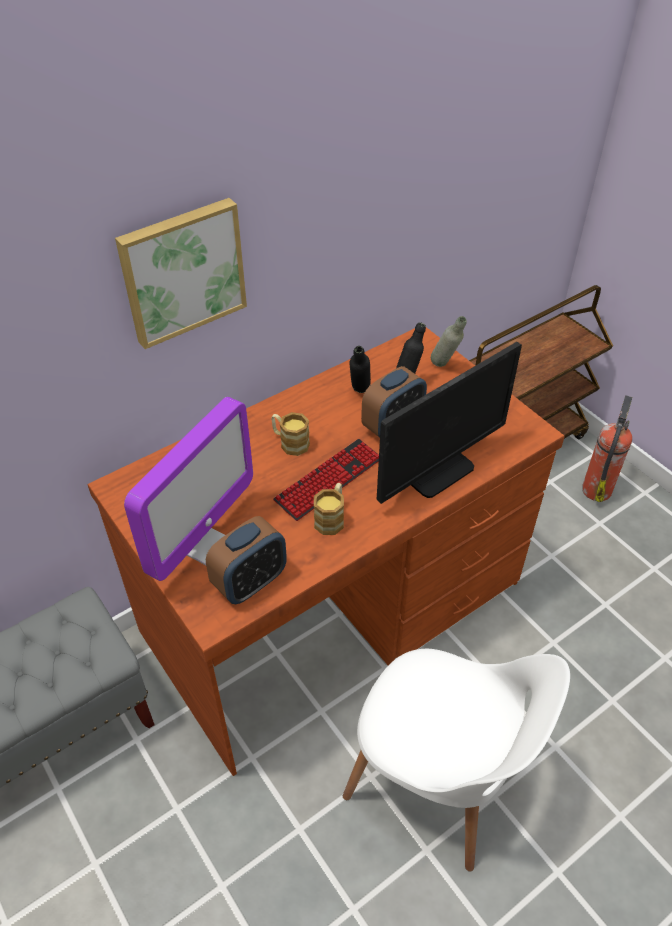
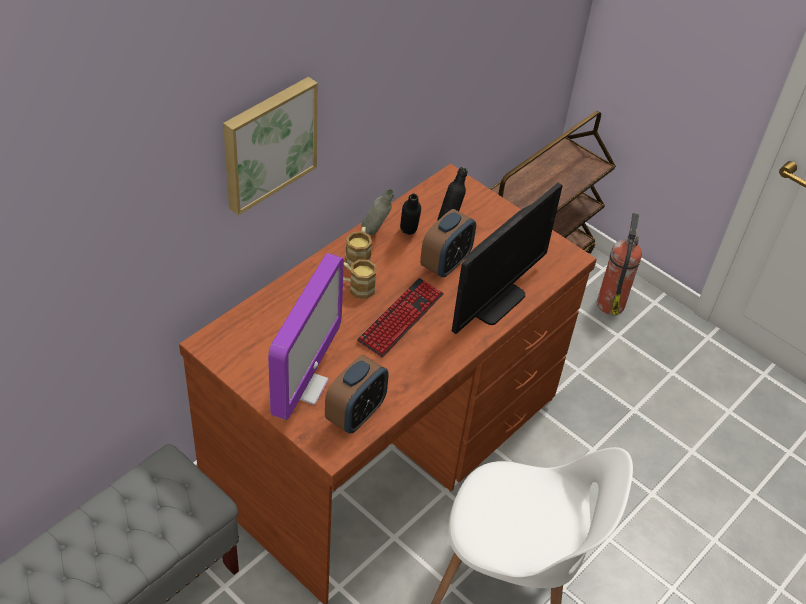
camera: 15 degrees left, 0 degrees up
(331, 518) = (412, 351): mug -> mug (359, 257)
(445, 367) = (480, 203): grey bottle -> grey bottle (376, 234)

